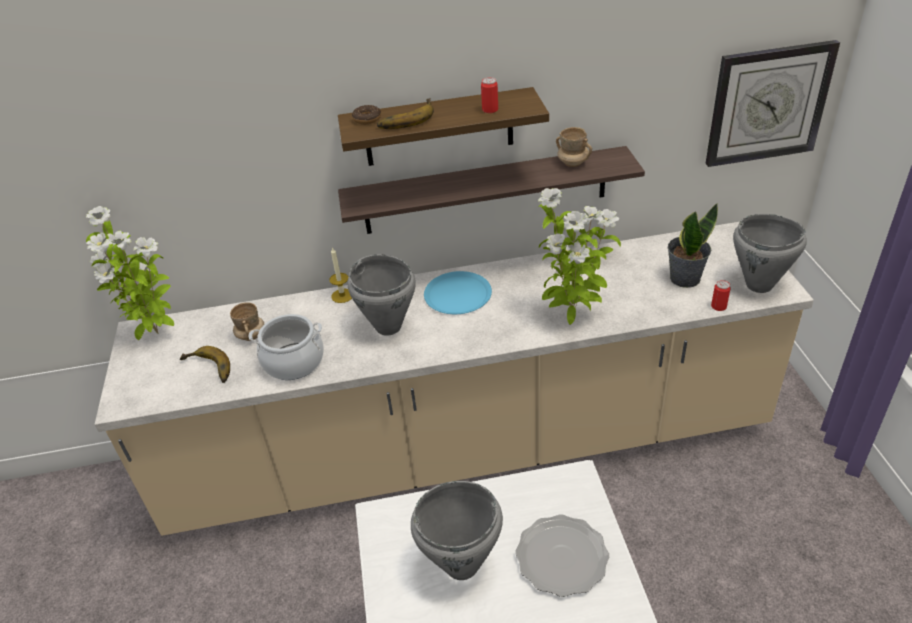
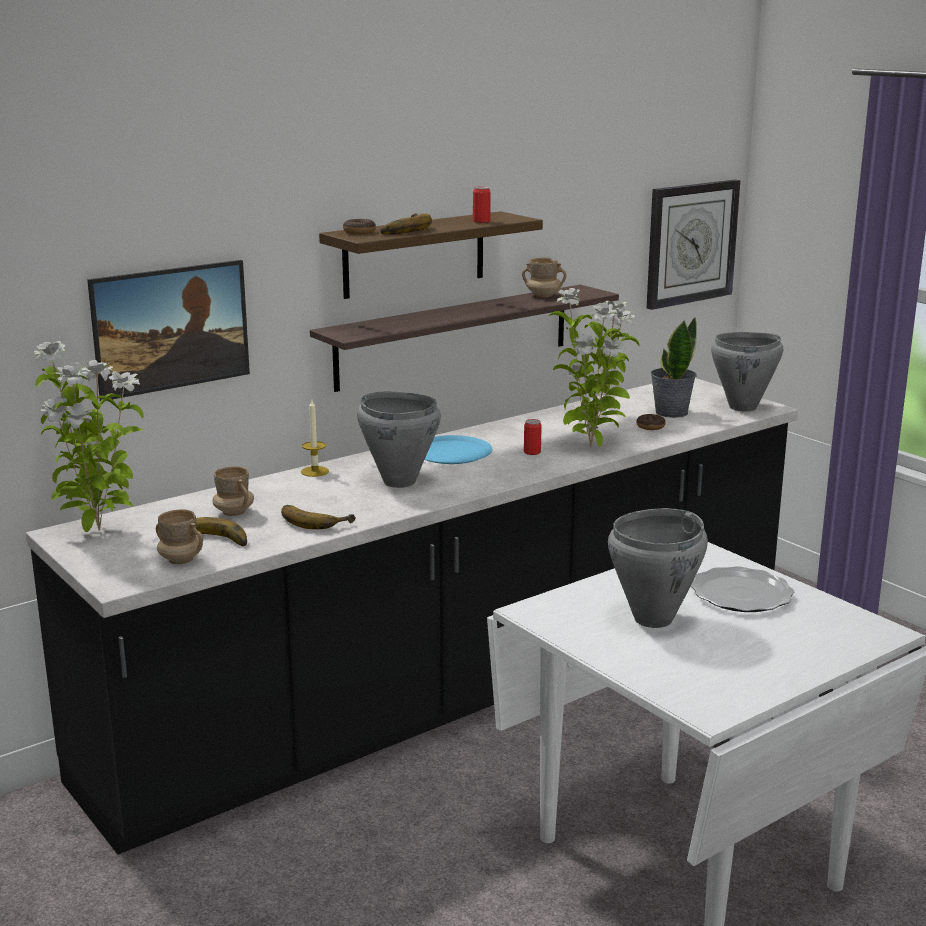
camera: 30 degrees left, 20 degrees down
(175, 387) = (181, 560): none -> beige mug
(216, 210) = (174, 357): none -> picture
(293, 362) = (315, 520): cooking pot -> banana
(468, 448) = (462, 686): beige counter -> black counter
(648, 296) = (650, 426): none -> donut
(718, 306) = (722, 423): can -> can (532, 452)

